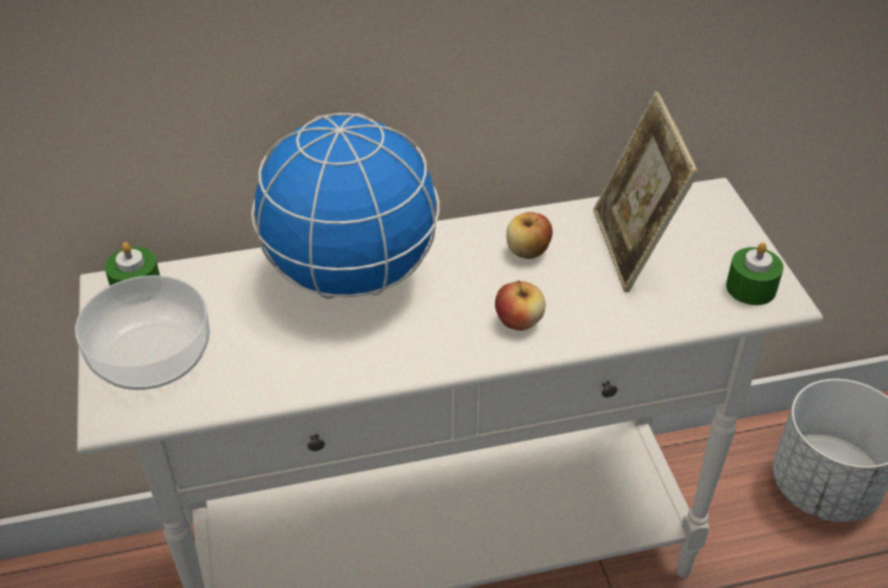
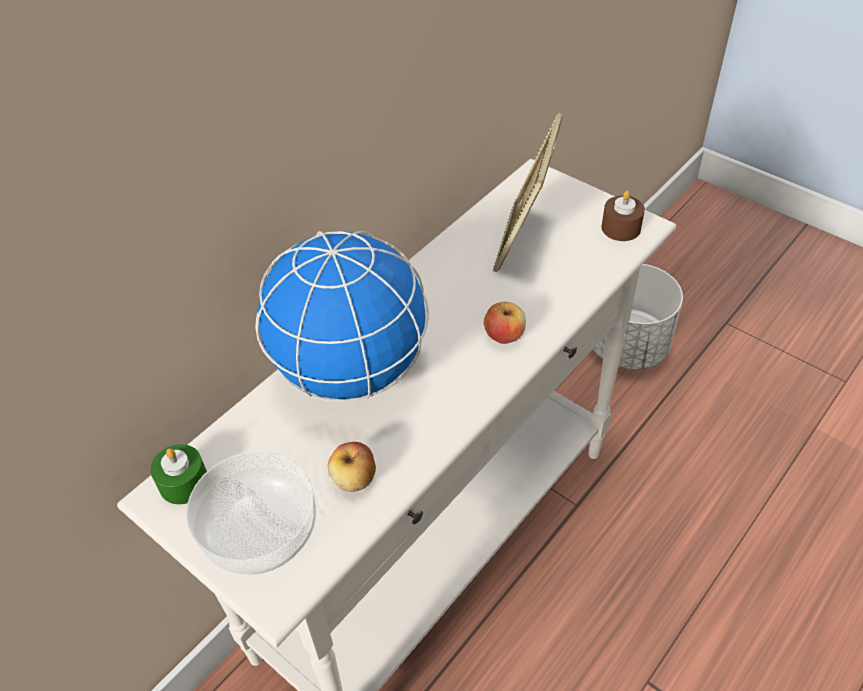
camera: 35 degrees left, 5 degrees up
(527, 252) = (458, 281): apple -> apple (354, 479)
(632, 248) = (524, 240): picture frame -> picture frame turned 60 degrees clockwise
(751, 288) = (621, 228): green candle -> brown candle

